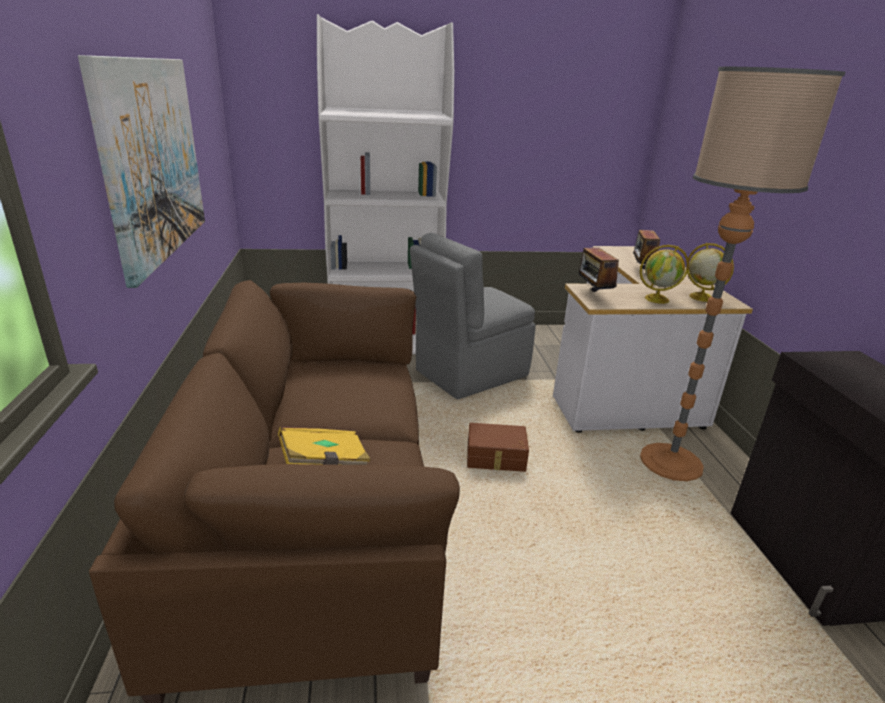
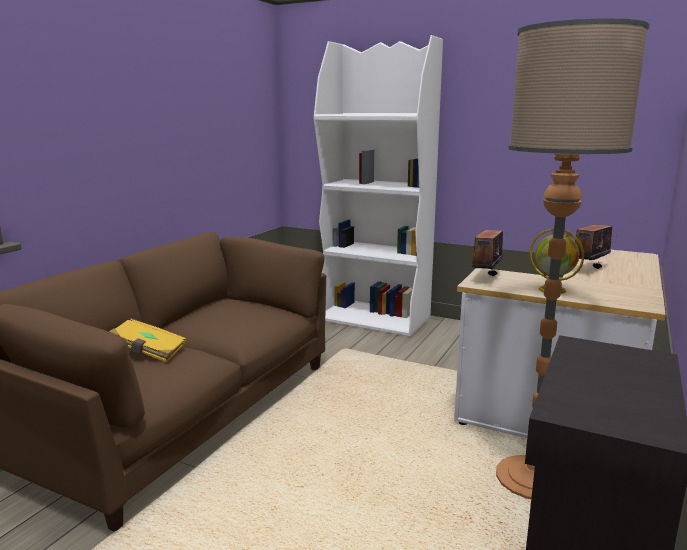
camera: 35 degrees right, 10 degrees down
(153, 160) = (149, 138): picture -> none
(469, 373) = (416, 356): grey chair -> none
(496, 459) = (354, 420): brown storage box -> none
(700, 297) = (613, 296): globe -> none

